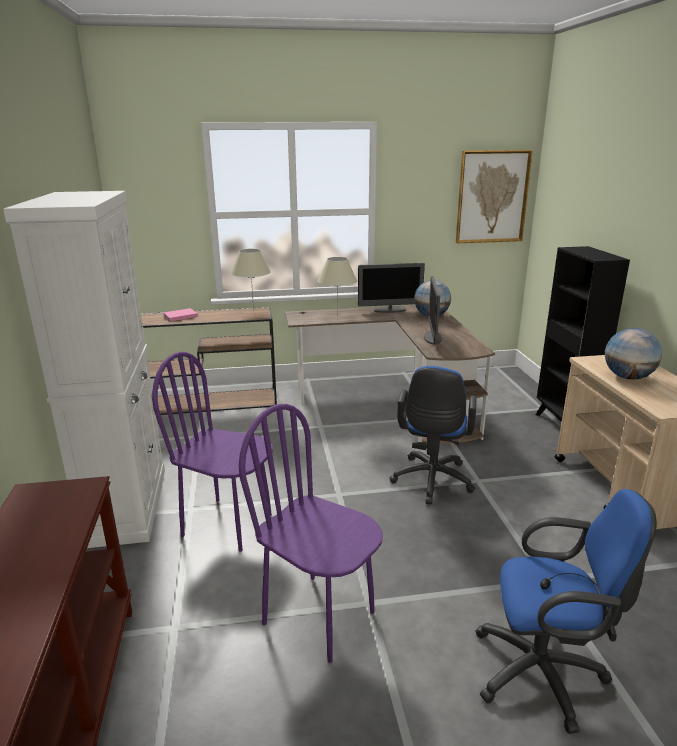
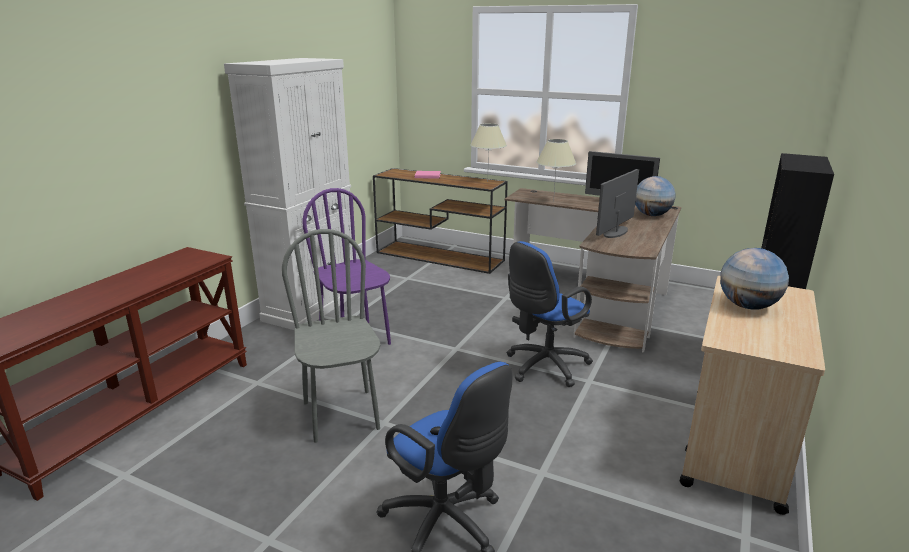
camera: 35 degrees right, 0 degrees up
(319, 616) = (342, 415): purple chair -> grey chair
(492, 197) = (772, 92): picture -> none

